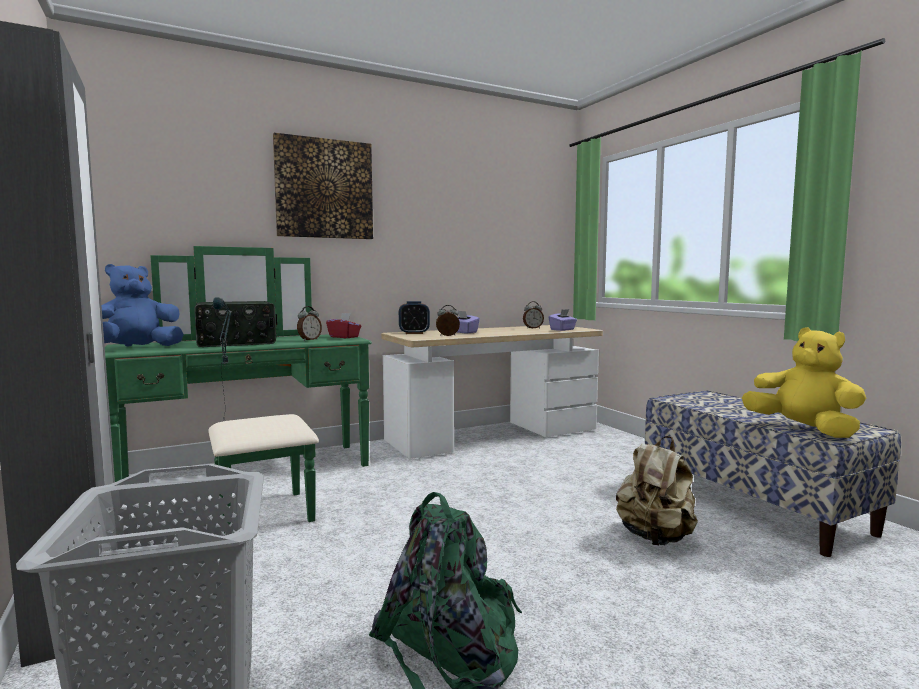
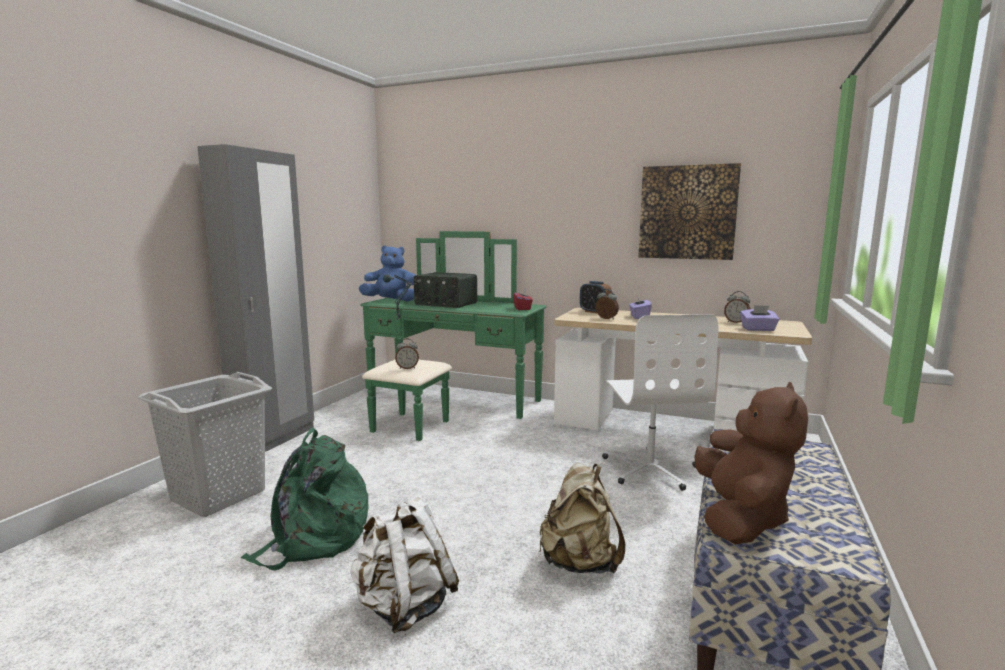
camera: 50 degrees right, 5 degrees up
(309, 340) = (490, 308): alarm clock -> alarm clock (407, 368)
(324, 189) = (534, 179): picture -> picture (687, 212)
(545, 464) = (650, 468): none -> white office chair
(657, 640) = (404, 607): none -> white backpack
(803, 429) = (740, 518): yellow plush toy -> brown plush toy

